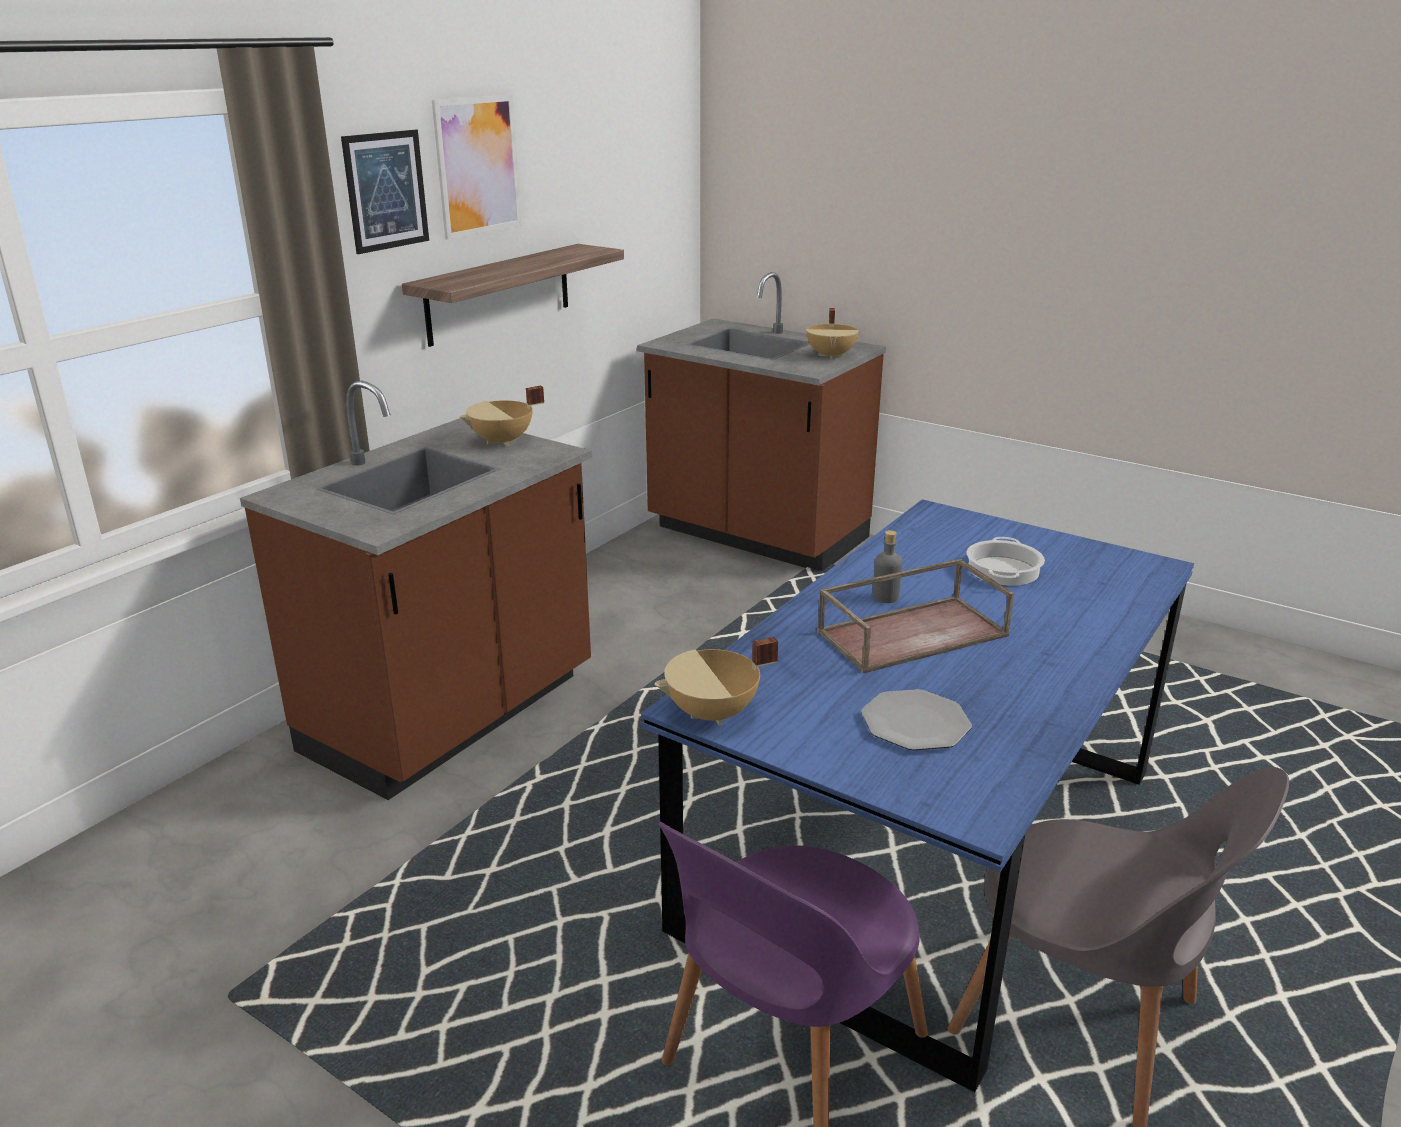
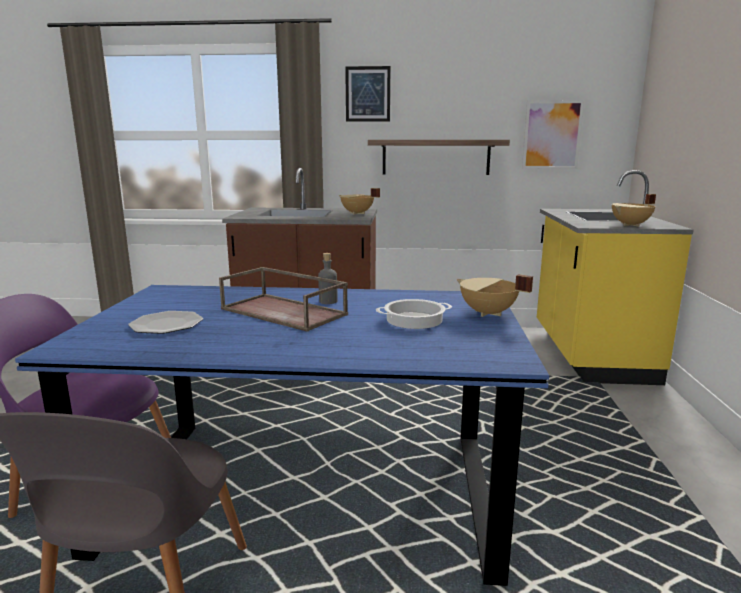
camera: 60 degrees right, 10 degrees down
(478, 166) = (429, 87): picture -> picture (552, 135)
(713, 714) = (155, 293): beige cooking pot -> beige cooking pot (487, 313)
(756, 535) = (589, 355): brown counter -> yellow counter

